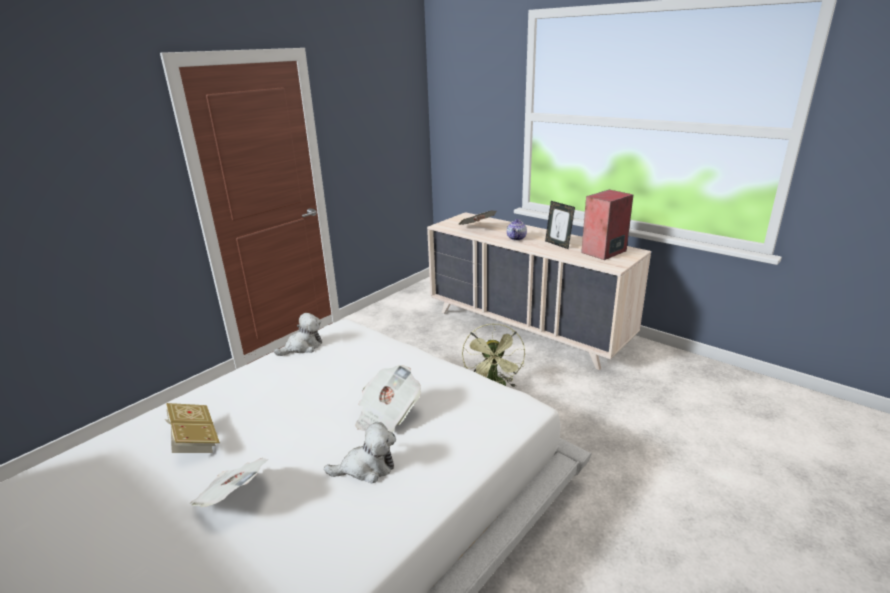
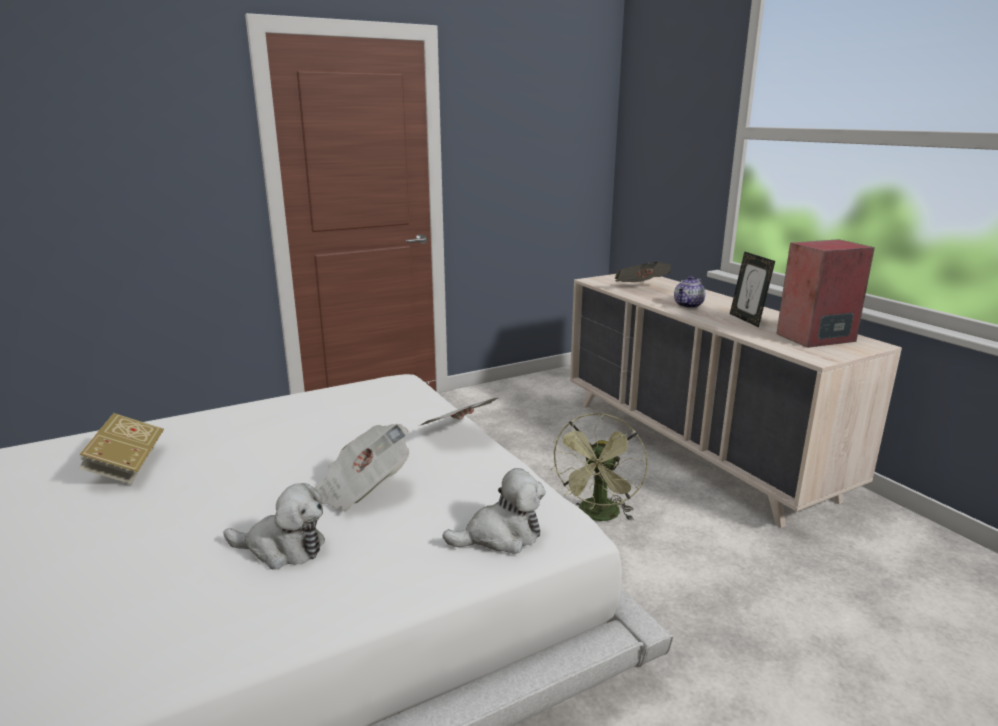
camera: 20 degrees right, 5 degrees down
(233, 497) = (107, 539): newspaper -> newspaper (458, 432)
(303, 347) = (333, 393): plush toy -> plush toy (501, 536)

